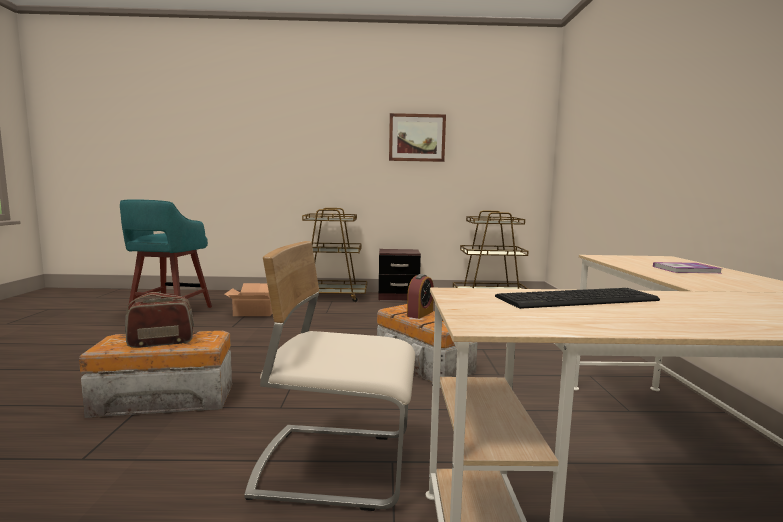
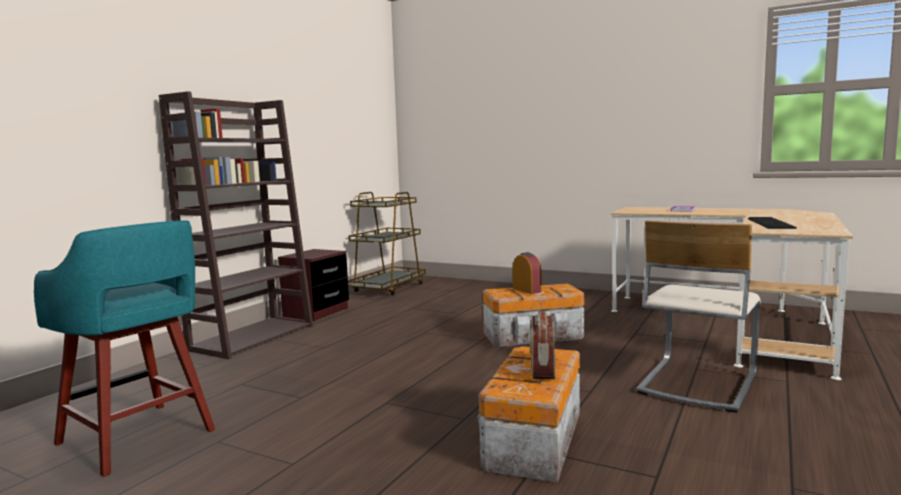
camera: 60 degrees left, 0 degrees up
(255, 312) = (249, 381): cardboard box -> none
(331, 296) = (253, 337): brown cart -> brown bookcase
(417, 138) = (297, 108): picture -> none

